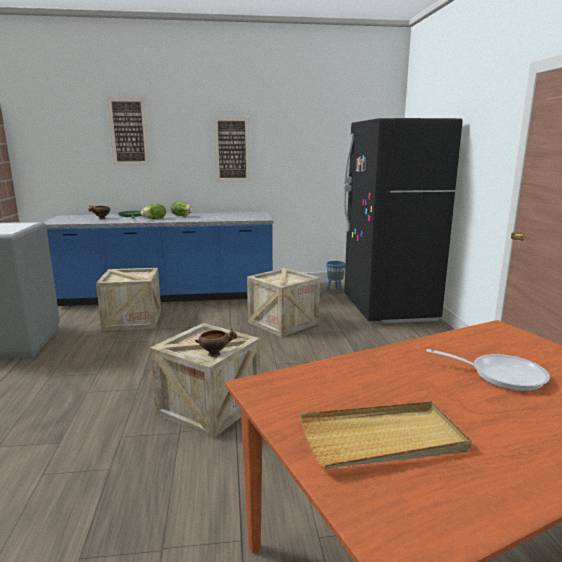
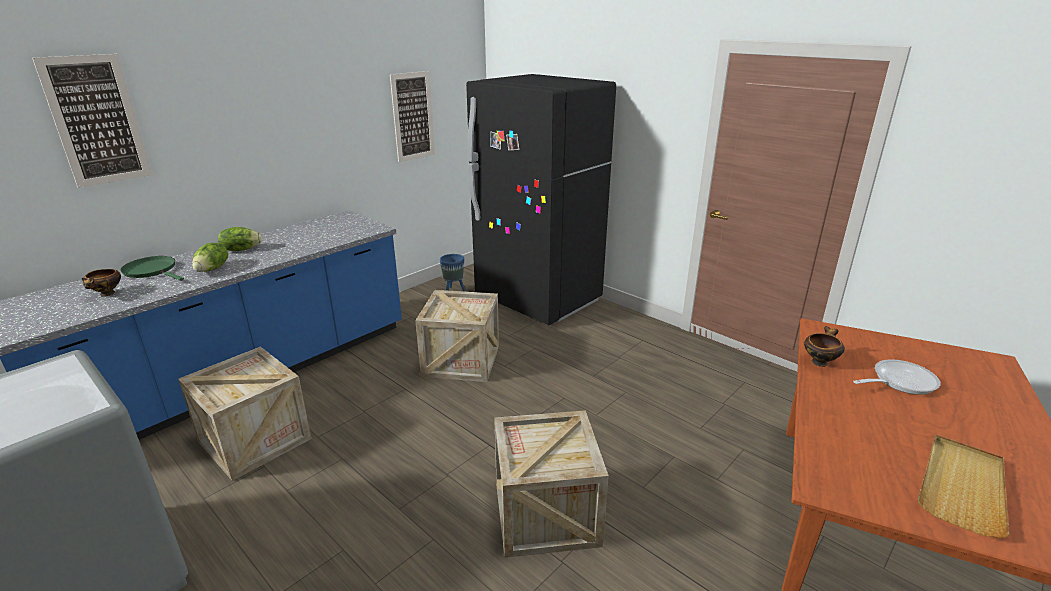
camera: 40 degrees left, 10 degrees up
(215, 354) = (574, 454): bowl -> bowl (819, 361)
(232, 149) = (286, 128): picture -> picture (413, 116)

